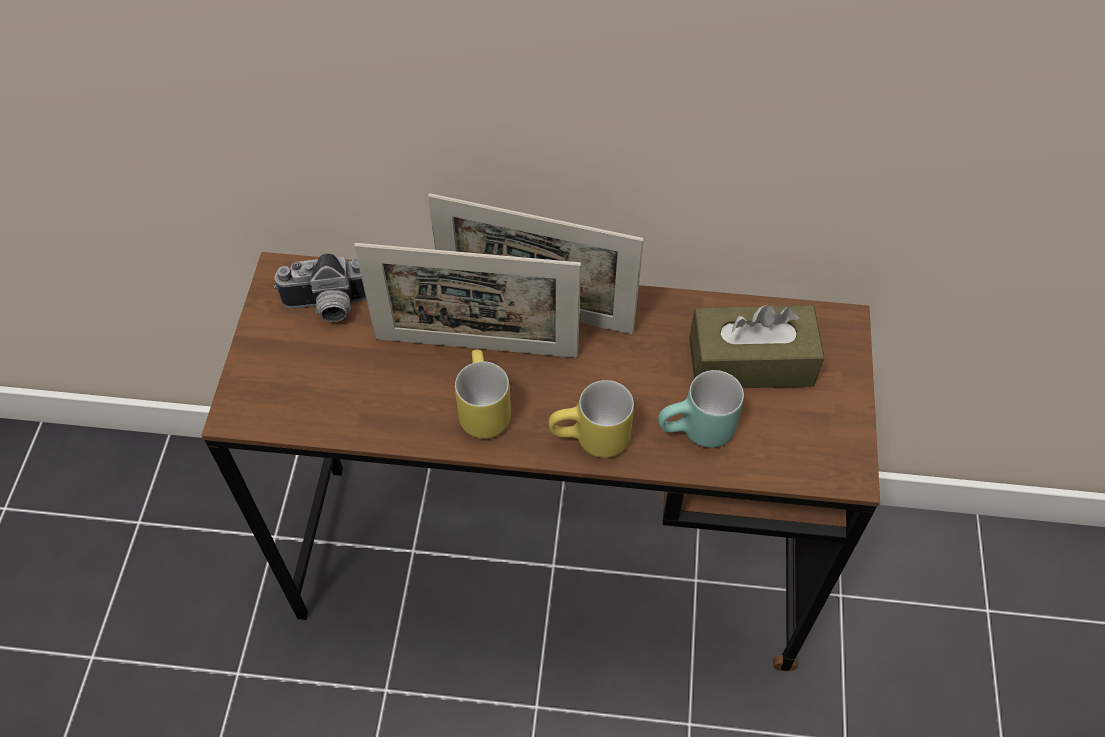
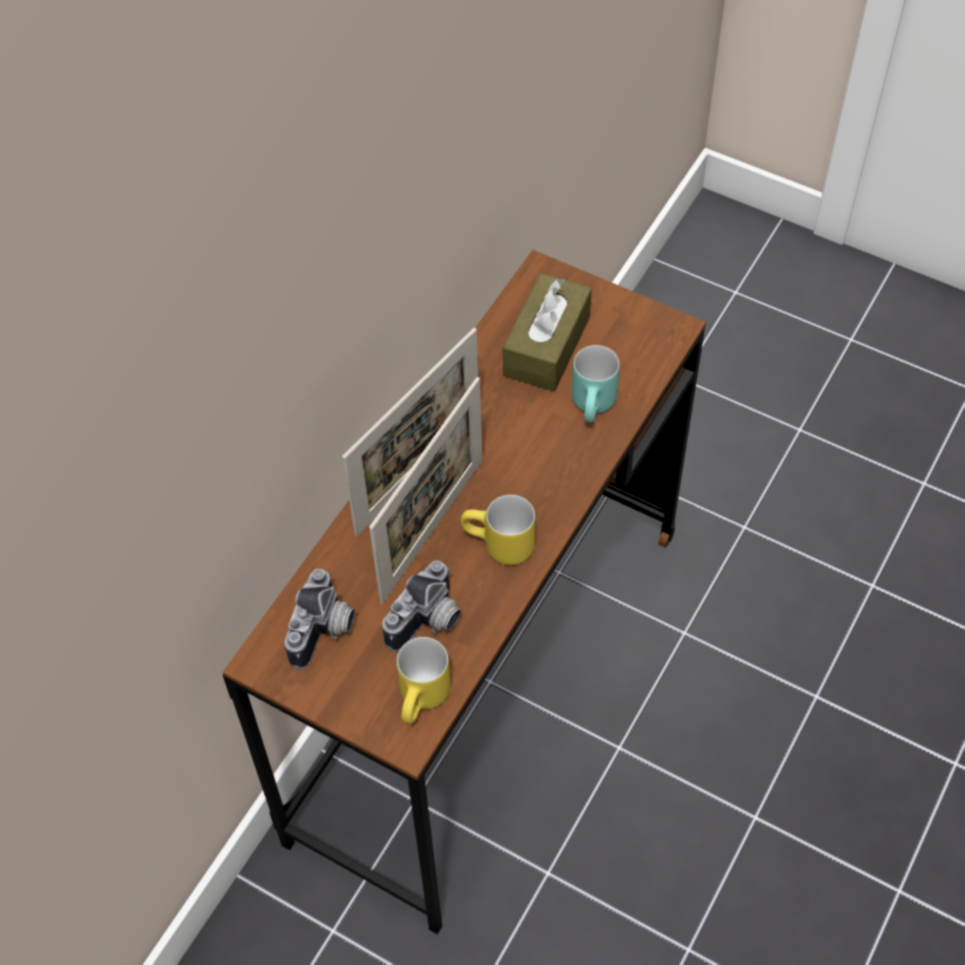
camera: 65 degrees left, 0 degrees up
(369, 383) = (429, 623): none -> camera
(591, 442) = (569, 480): yellow mug -> yellow mug (425, 701)

